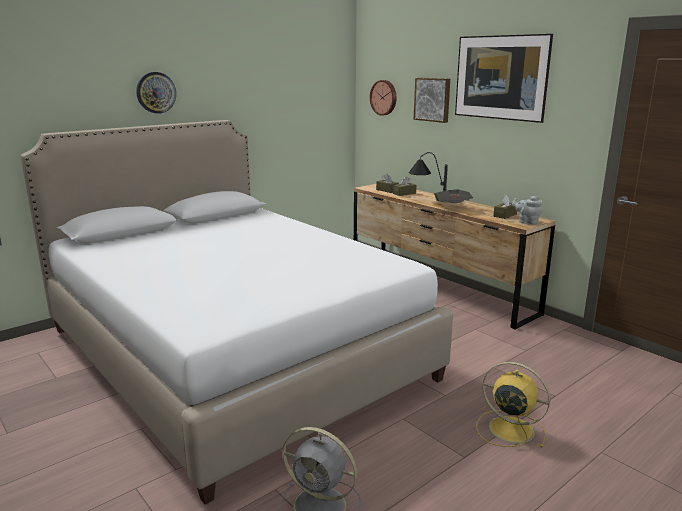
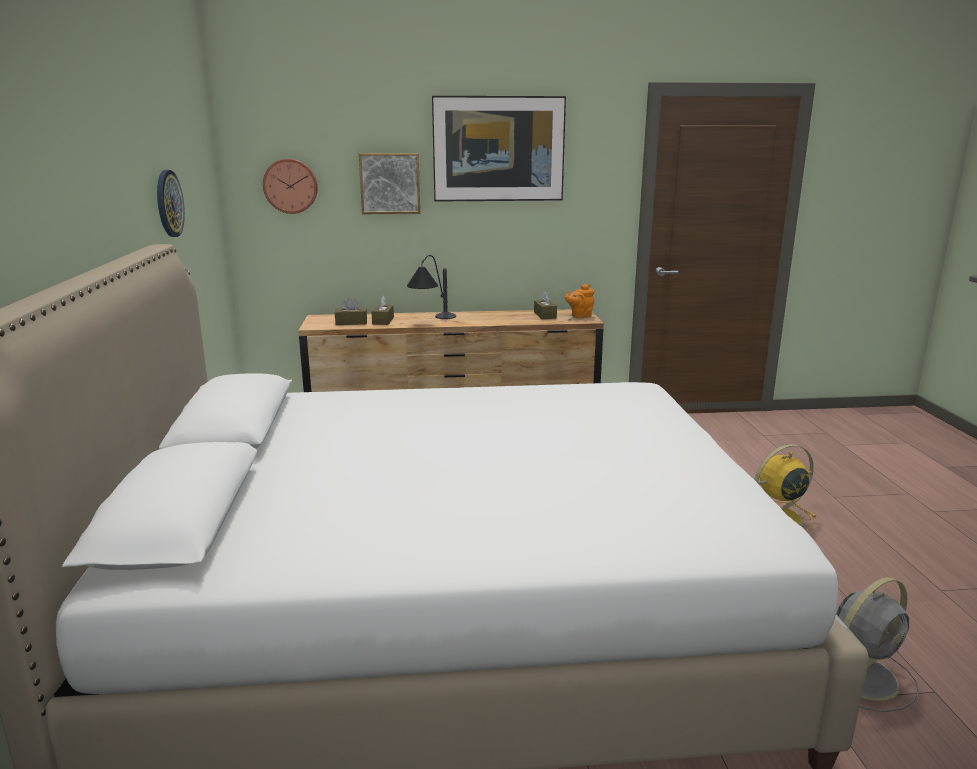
camera: 55 degrees left, 0 degrees up
(156, 92) = (65, 198): wall clock -> wall clock (168, 203)
(452, 207) = (480, 321): newspaper -> none
(527, 222) = (579, 316): grey teapot -> orange teapot

